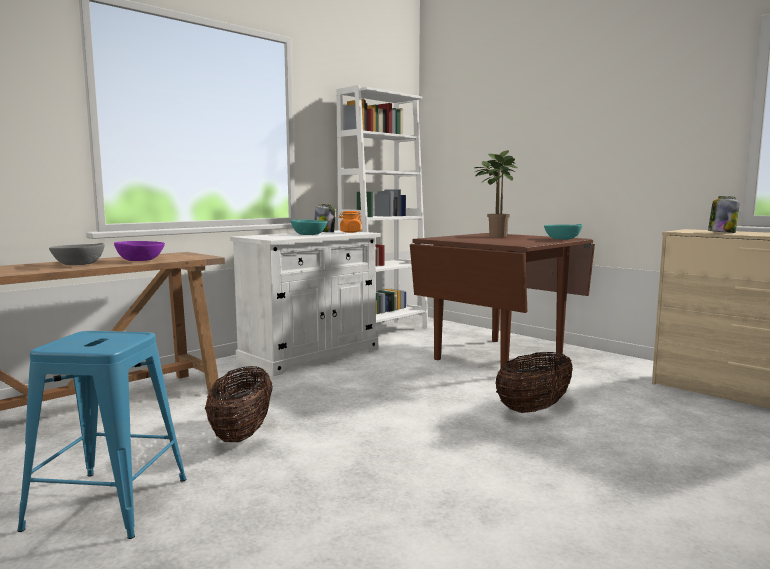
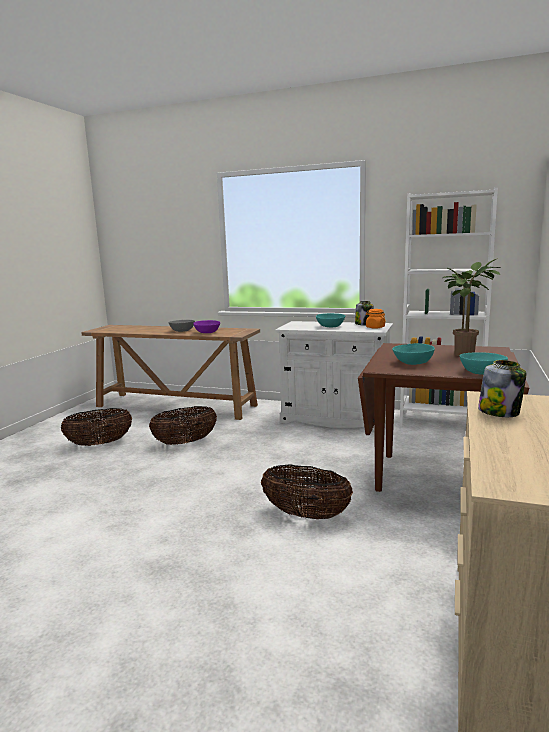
camera: 65 degrees right, 5 degrees up
(109, 504) = (99, 444): blue stool -> basket
(510, 241) = (413, 363): none -> turquoise bowl

